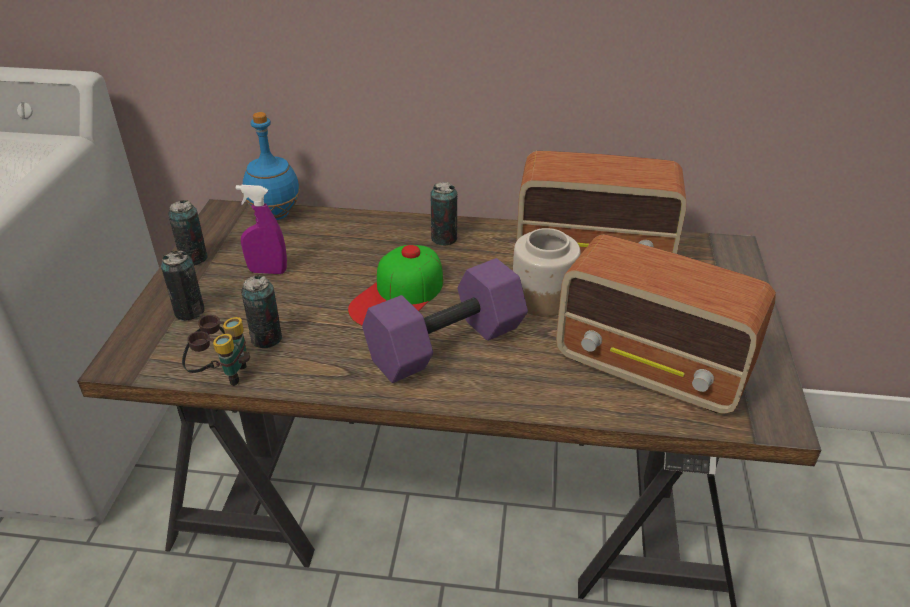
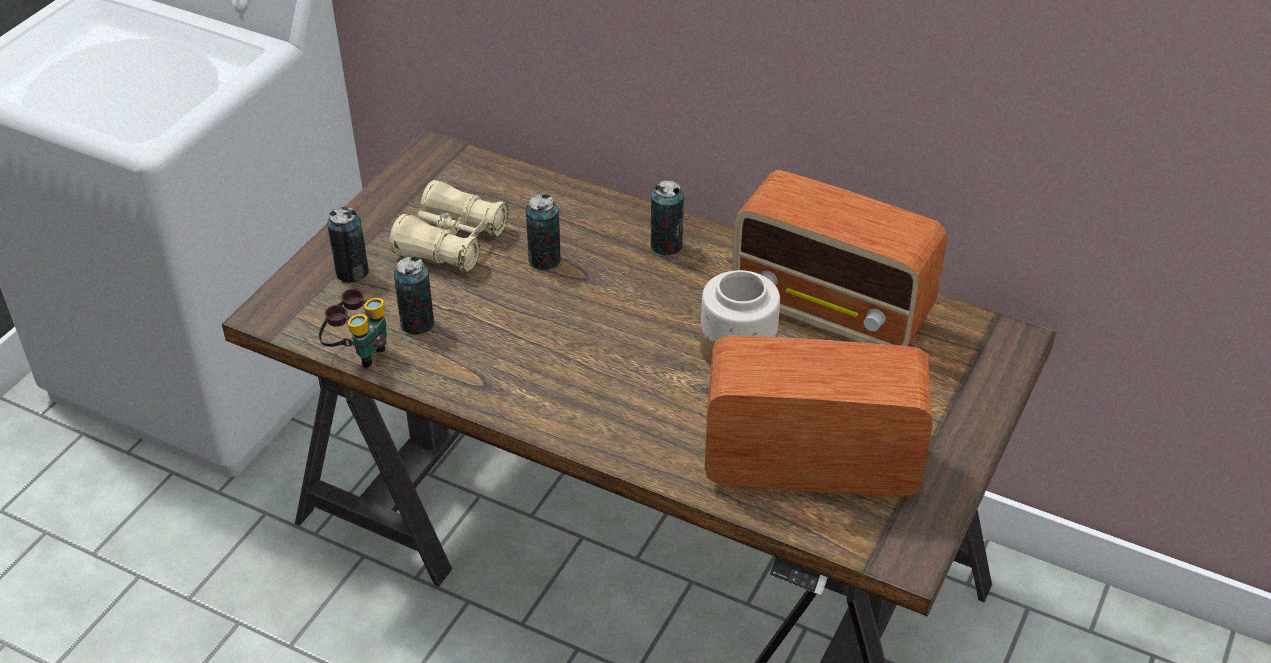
camera: 20 degrees right, 5 degrees up
(193, 258) = (379, 207): can -> can (544, 260)
(267, 271) = (451, 242): purple spray bottle -> beige binoculars
(276, 214) = (490, 168): blue bottle -> none
(398, 295) = (577, 307): cap -> none
(446, 346) = (598, 380): purple dumbbell -> none
(653, 369) = (808, 464): radio -> radio turned 135 degrees clockwise

